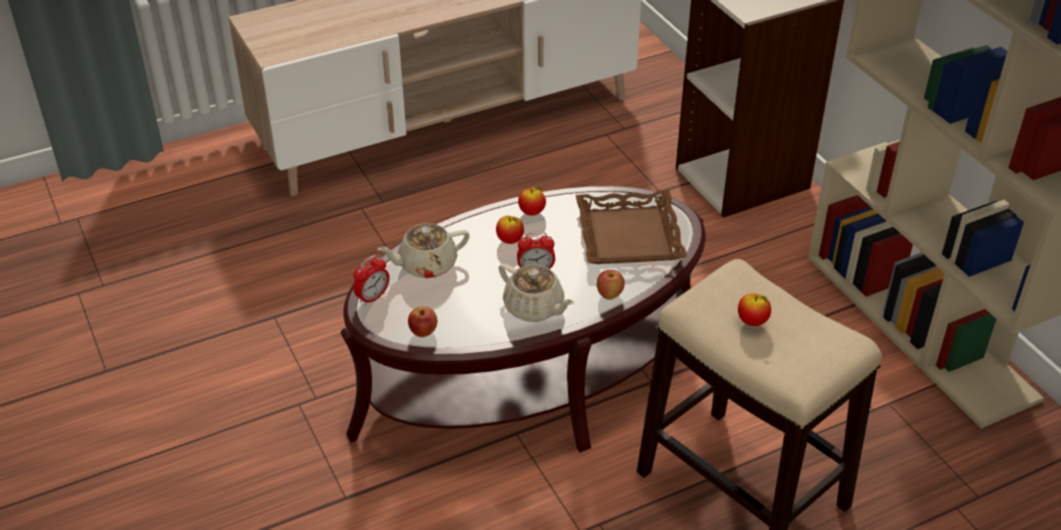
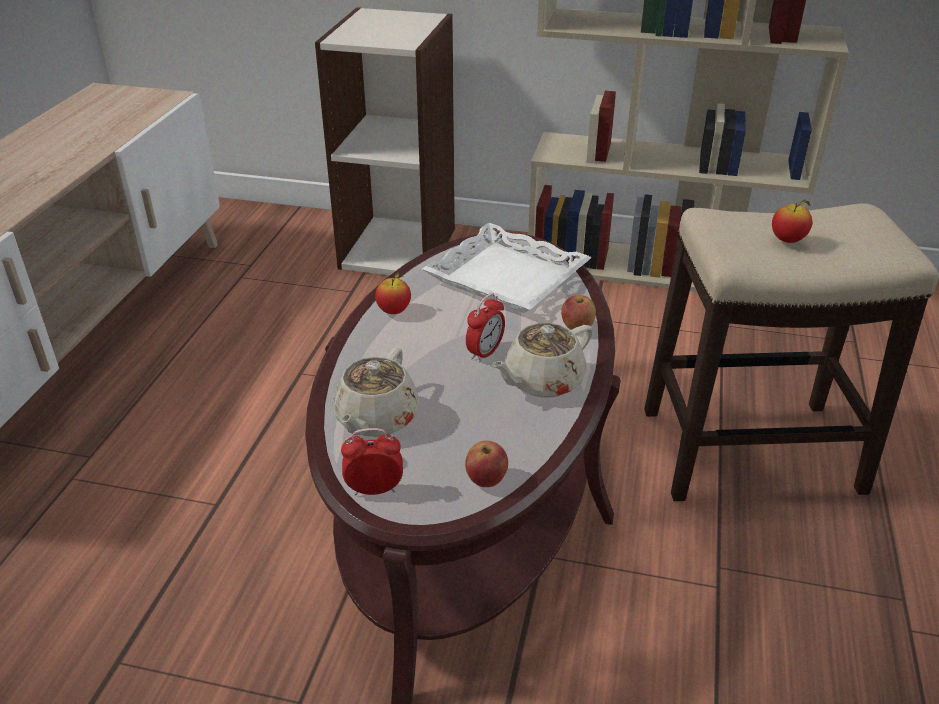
camera: 50 degrees left, 5 degrees down
(372, 297) = (374, 489): alarm clock -> alarm clock turned 90 degrees counterclockwise
(510, 240) = (416, 345): apple -> none
(534, 308) = (542, 381): beige teapot -> beige teapot turned 150 degrees clockwise
(628, 235) = (506, 278): brown tray -> white tray

